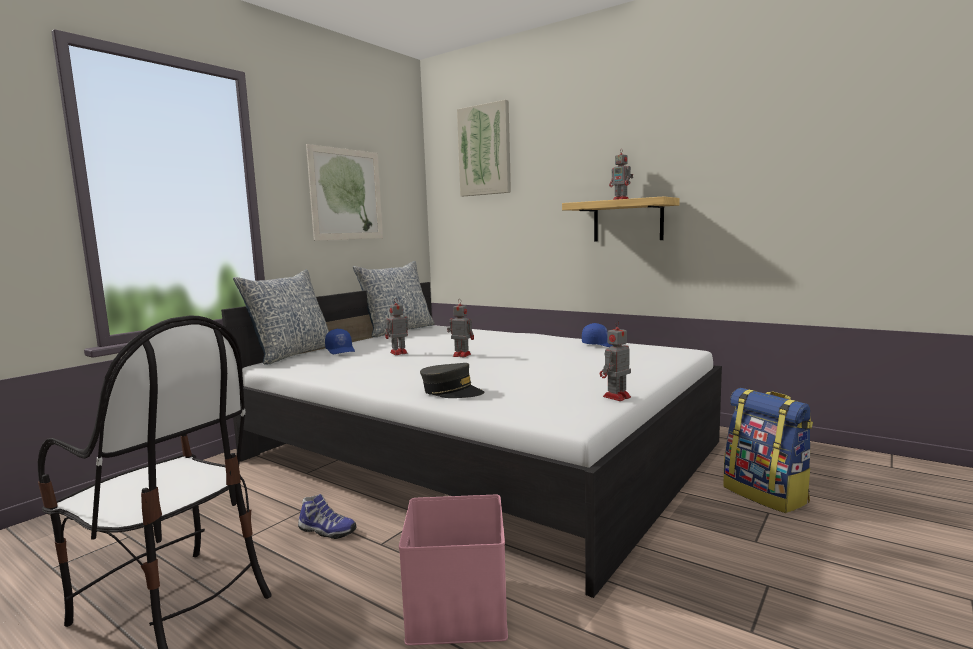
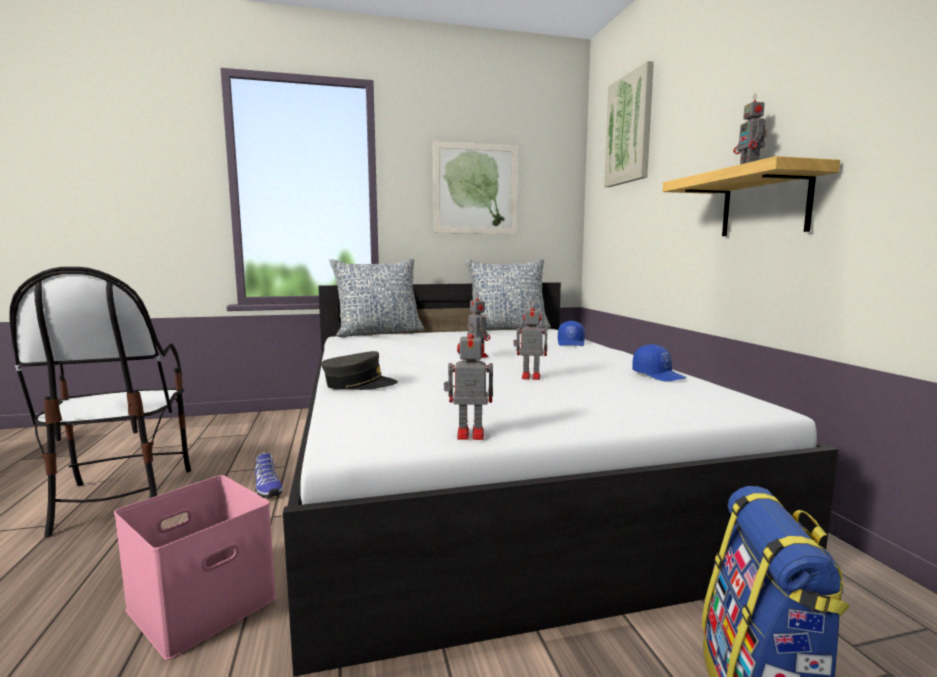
camera: 40 degrees right, 0 degrees up
(341, 350) = (410, 336): blue cap -> blue cap (571, 343)
(397, 353) = (436, 345): toy robot -> toy robot (529, 377)
(451, 392) = (359, 384): grey cap -> grey cap turned 75 degrees counterclockwise

